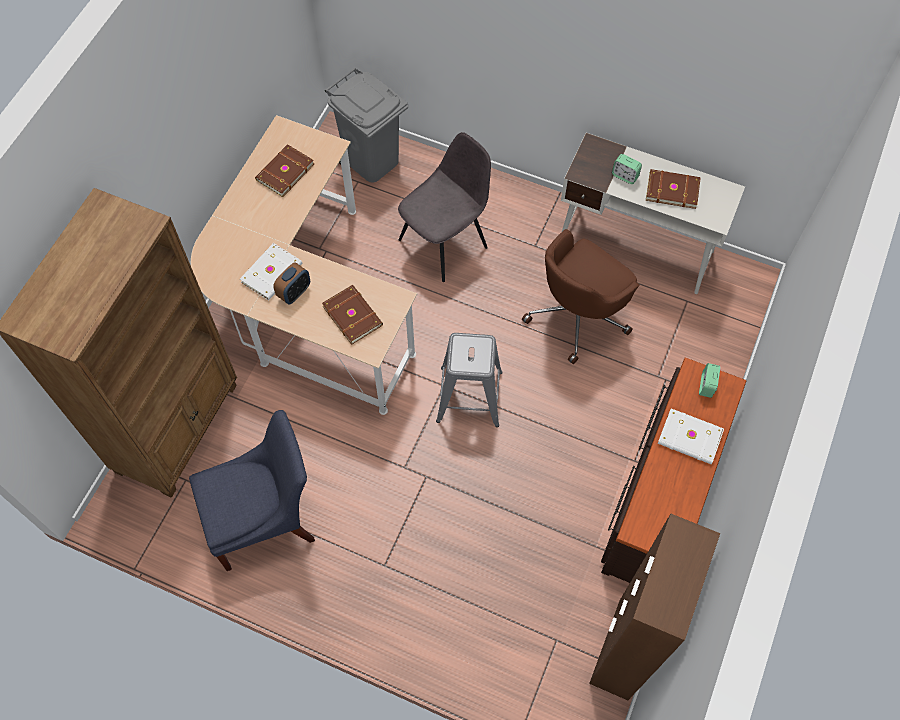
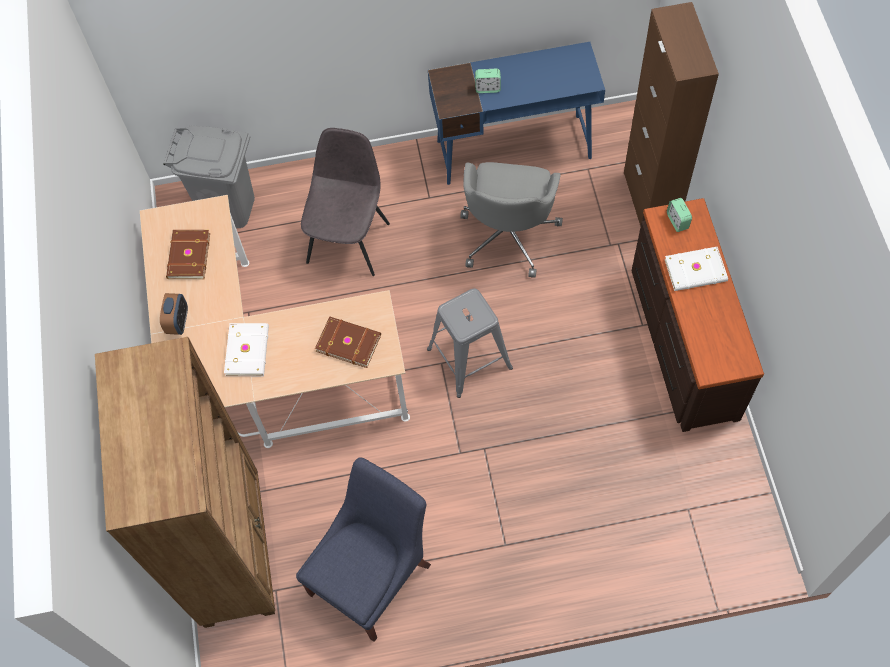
camera: 30 degrees left, 0 degrees up
(294, 292) = (281, 355): alarm clock -> alarm clock (178, 322)
(578, 315) = (508, 234): brown office chair -> grey office chair
(623, 649) = (744, 480): brown cabinet -> brown cabinet (650, 201)
(636, 247) = (514, 149): white desk -> blue desk
(672, 189) = (534, 77): brown book -> none

